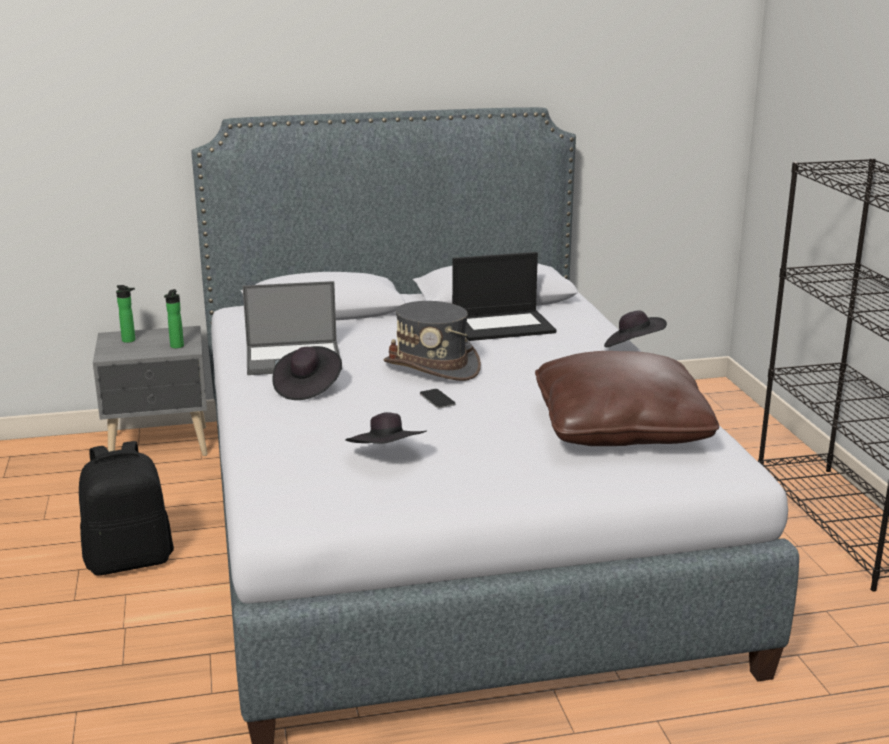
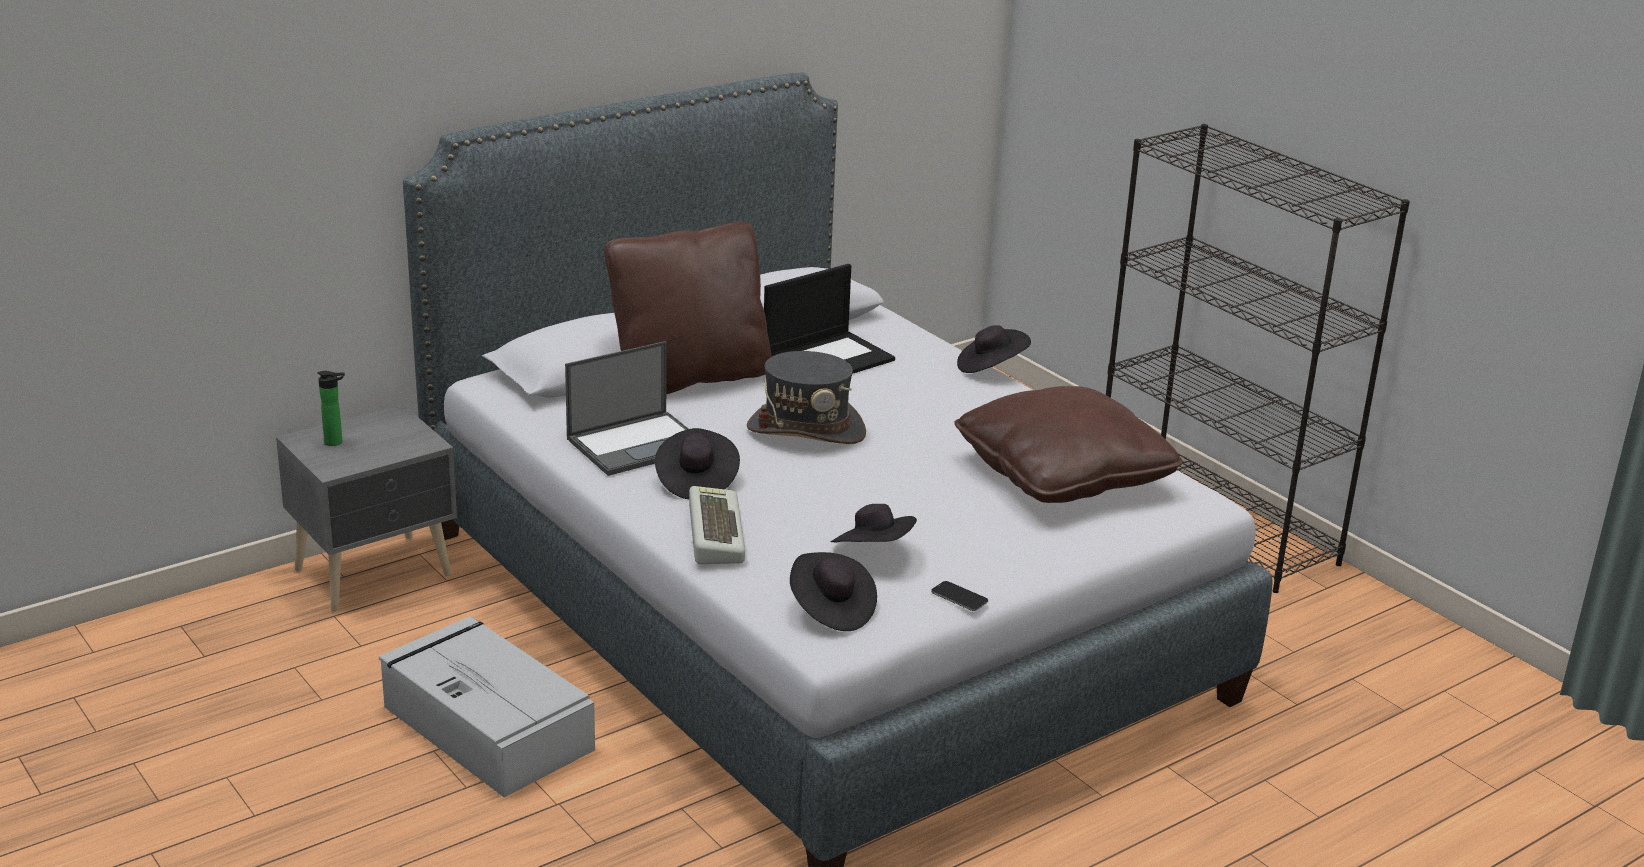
camera: 25 degrees left, 5 degrees up
(130, 560) = (486, 726): black backpack -> grey storage box
(176, 347) = (408, 442): bottle -> none
(277, 424) = (713, 533): none -> keyboard
(306, 494) = (831, 610): none -> black hat
(383, 324) = (689, 377): none -> brown pillow
(437, 399) = (852, 472): phone -> phone (959, 597)

